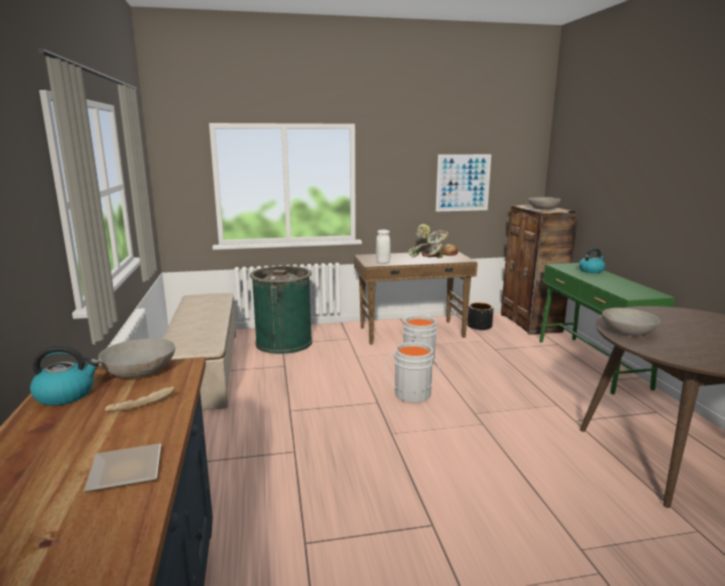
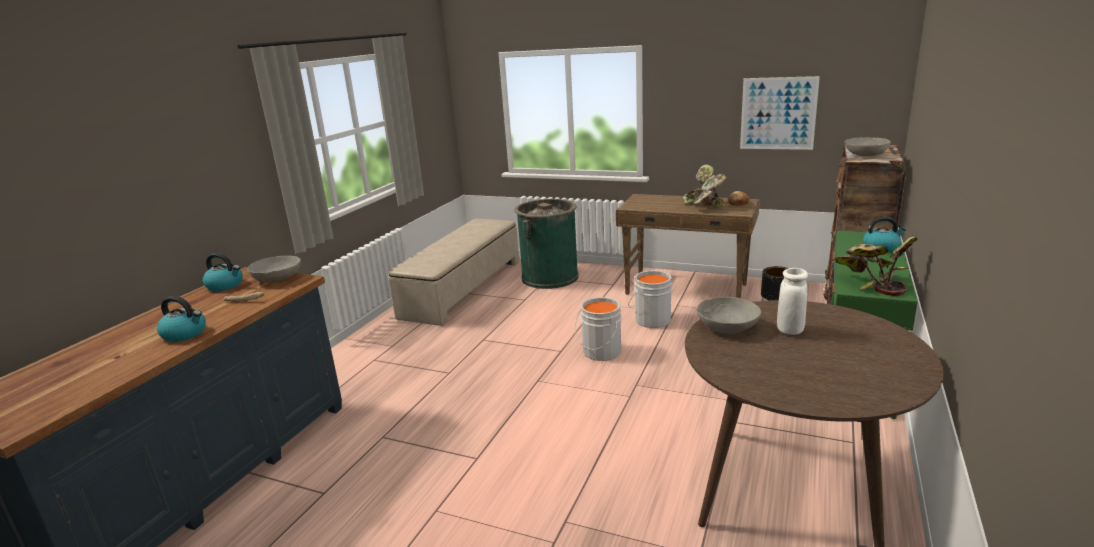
camera: 35 degrees right, 5 degrees up
(123, 470) = (185, 334): plate -> kettle
(383, 263) = (642, 207): white vase -> white vase (790, 330)
(633, 292) = (872, 284): none -> potted plant

